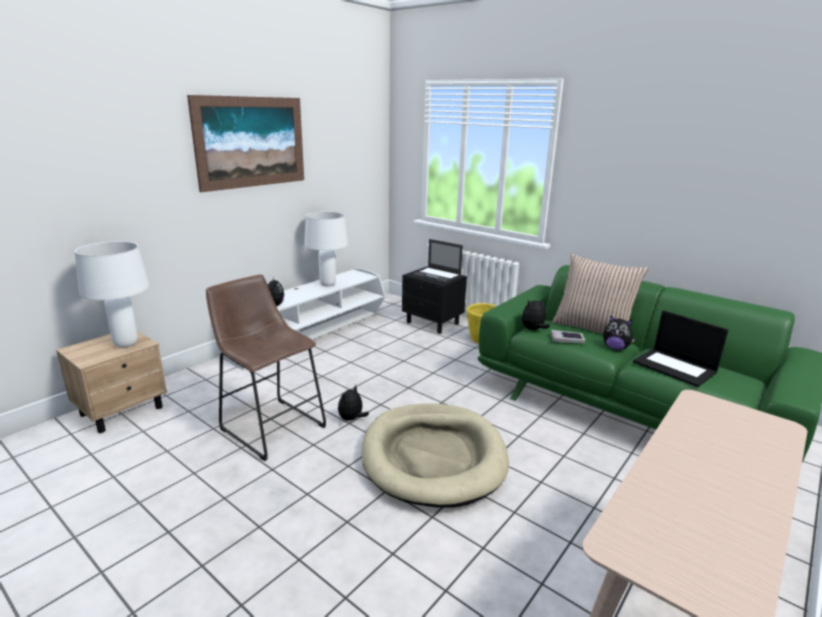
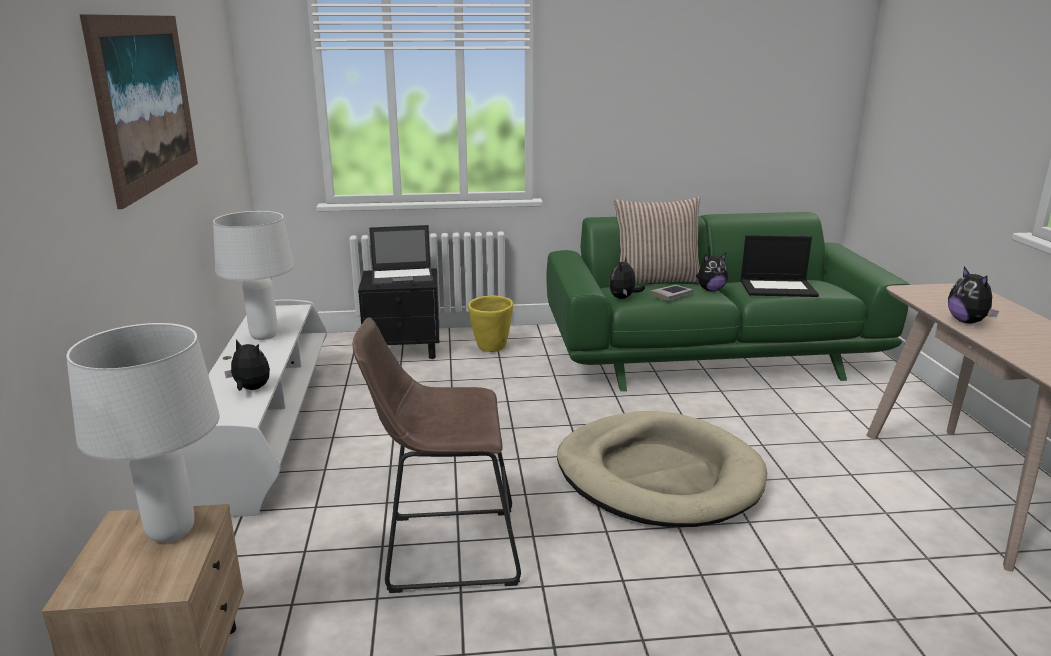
camera: 45 degrees left, 0 degrees up
(351, 419) = (520, 489): plush toy -> plush toy (967, 322)

